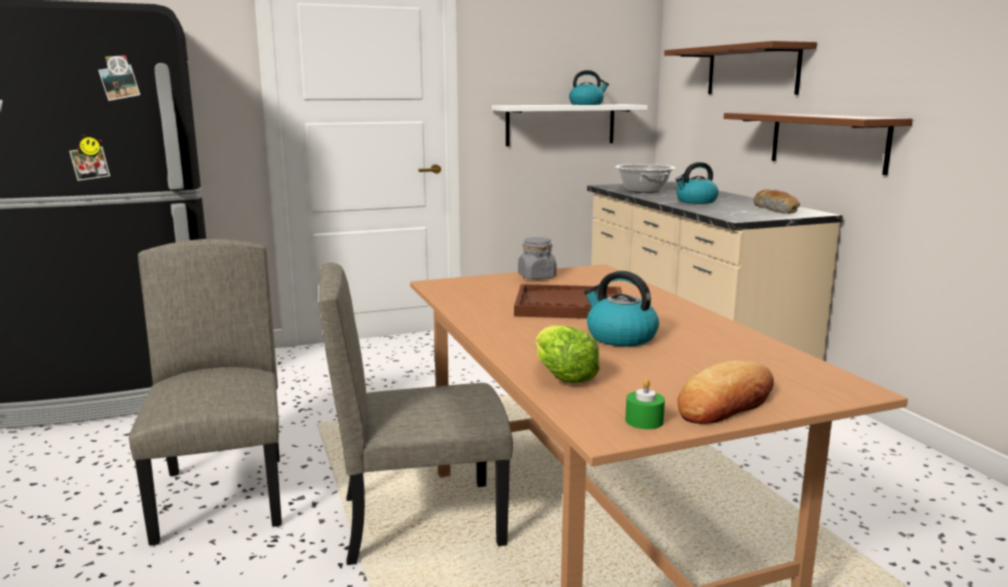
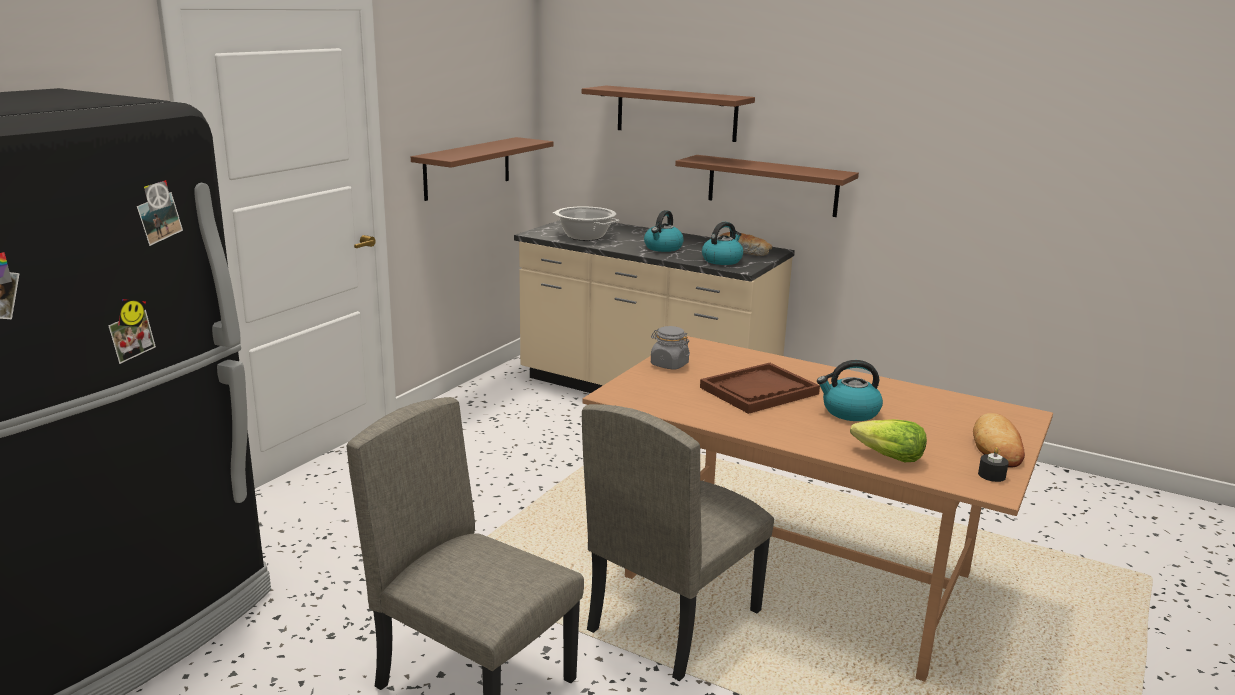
camera: 40 degrees left, 5 degrees up
(560, 124) = (467, 168): white shelf -> brown shelf
(587, 104) = (497, 145): kettle -> kettle (722, 260)
(644, 421) = (991, 475): green candle -> black candle

